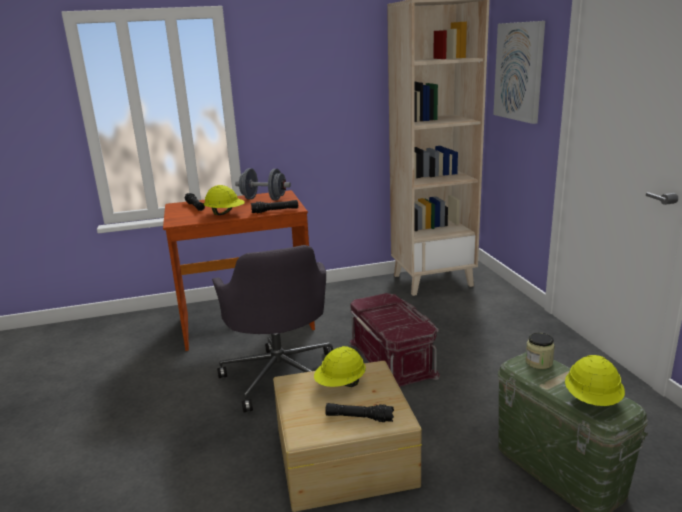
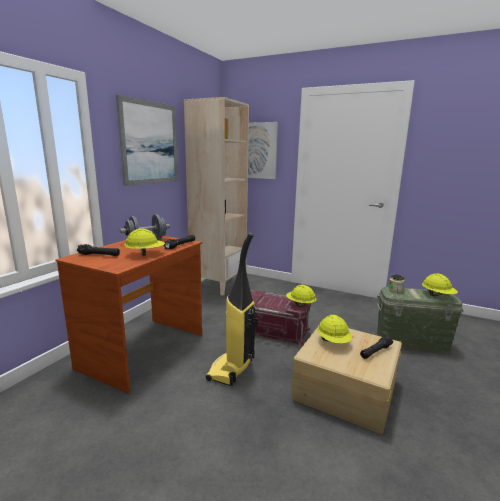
camera: 50 degrees left, 5 degrees down
(280, 375) = (232, 369): grey office chair -> vacuum cleaner
(320, 74) = (150, 143): none -> picture
(406, 332) = (300, 304): none -> yellow hard hat

